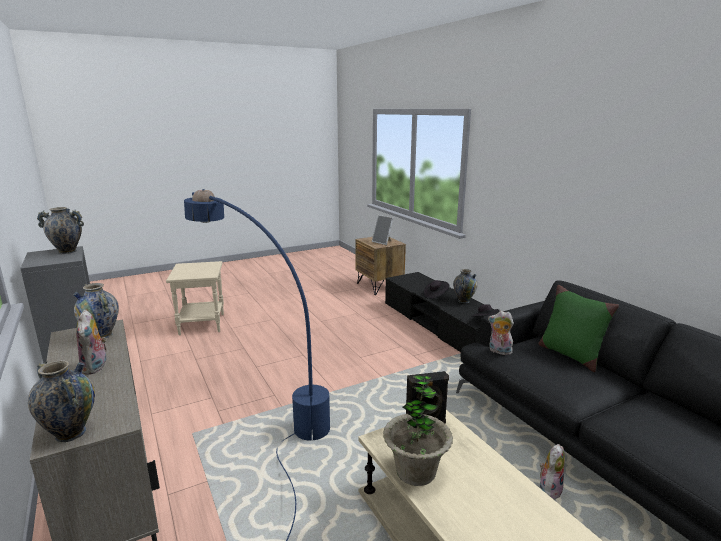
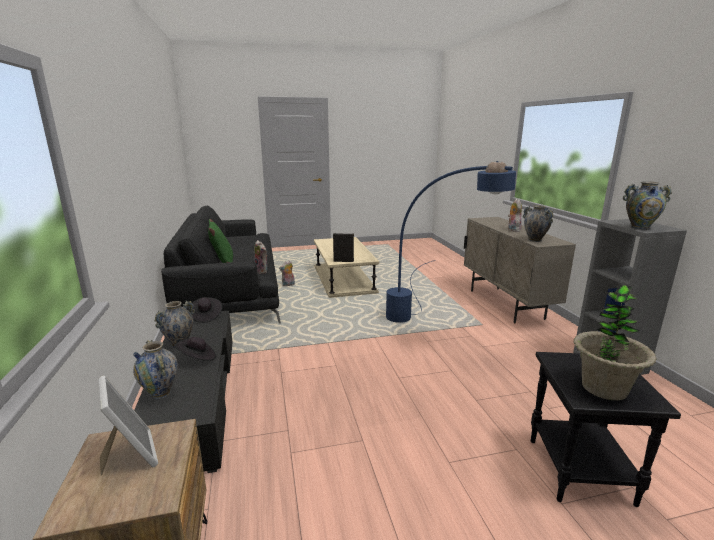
camera: 165 degrees left, 0 degrees up
(70, 433) = (492, 218): vase -> vase (160, 393)
(201, 324) = (581, 472): beige side table -> black side table
(416, 471) = (360, 252): potted plant -> potted plant (604, 388)

